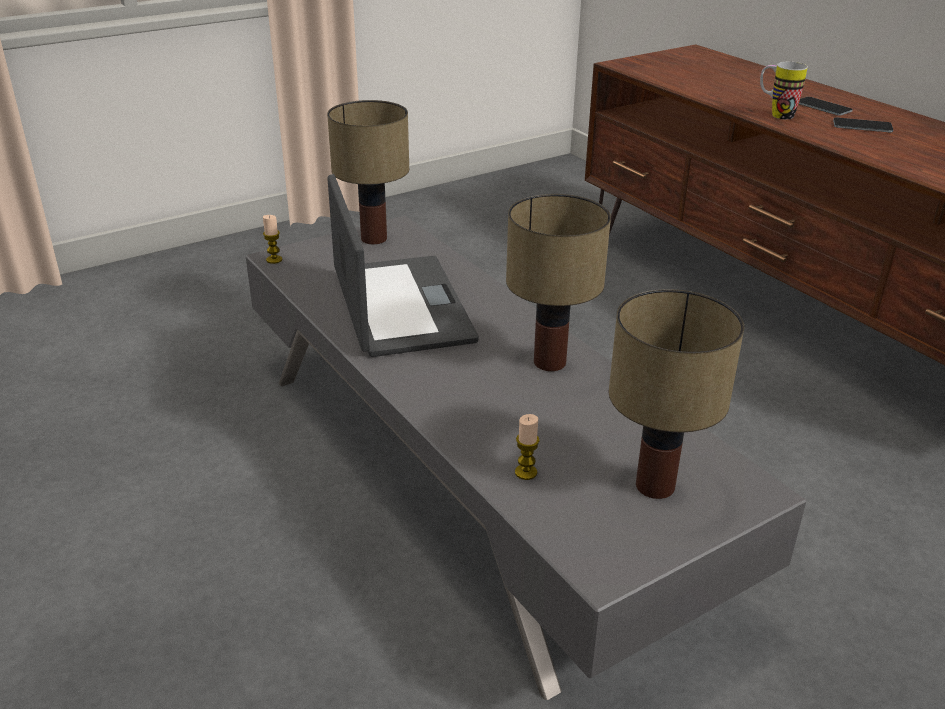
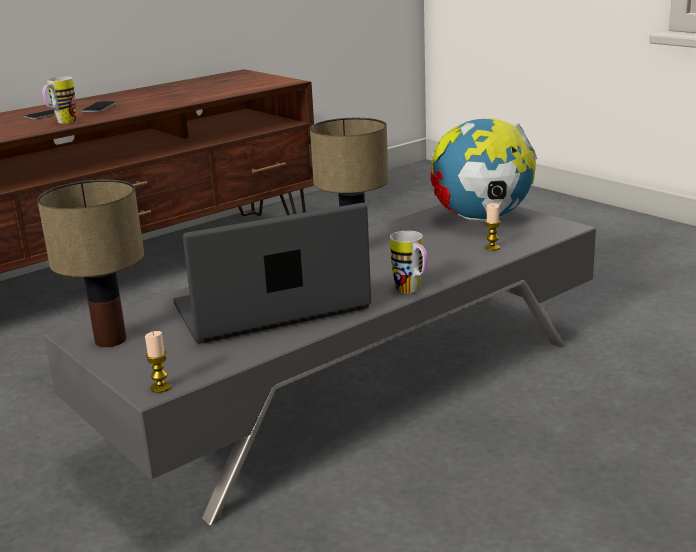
camera: 95 degrees left, 10 degrees down
(402, 389) = (412, 291): none -> mug
(655, 484) = (482, 220): table lamp -> globe

